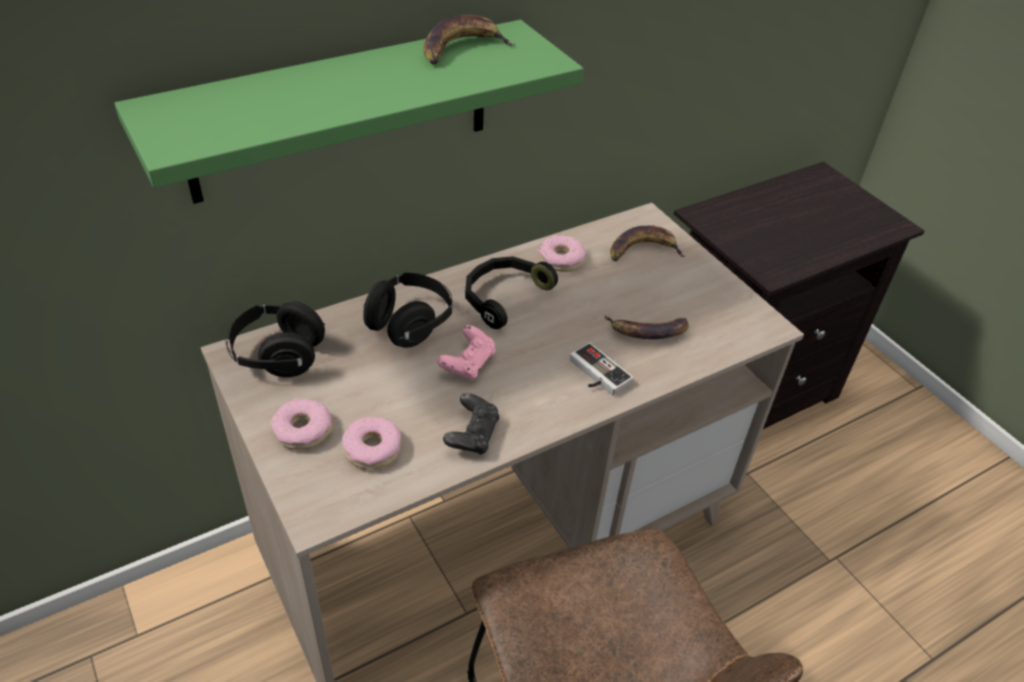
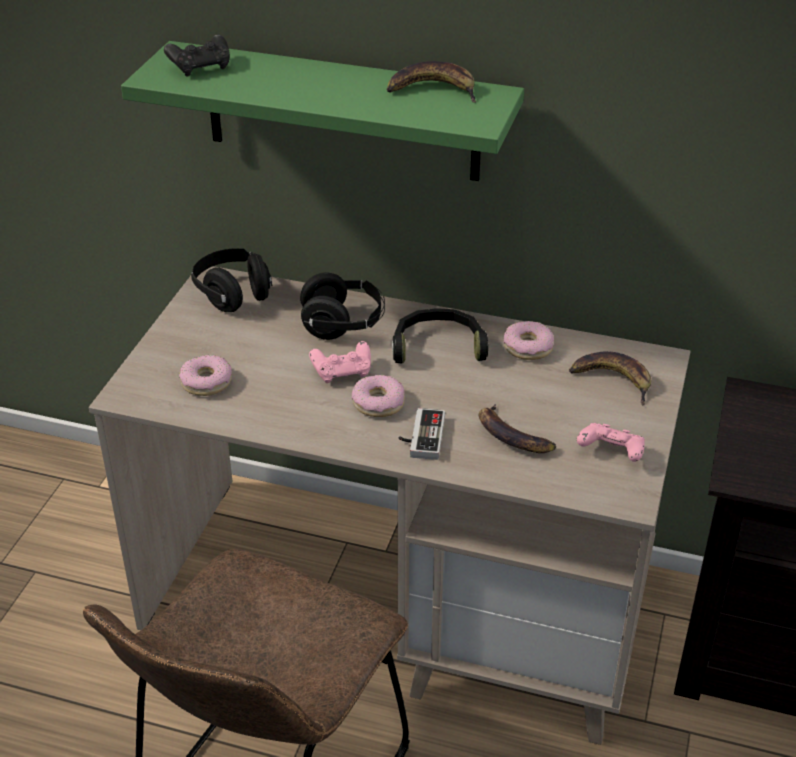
camera: 50 degrees right, 5 degrees down
(303, 430) = (185, 346): donut -> donut (378, 403)
(472, 435) = (276, 415): black game controller -> black game controller (201, 67)
(715, 302) = (611, 453): none -> pink game controller

